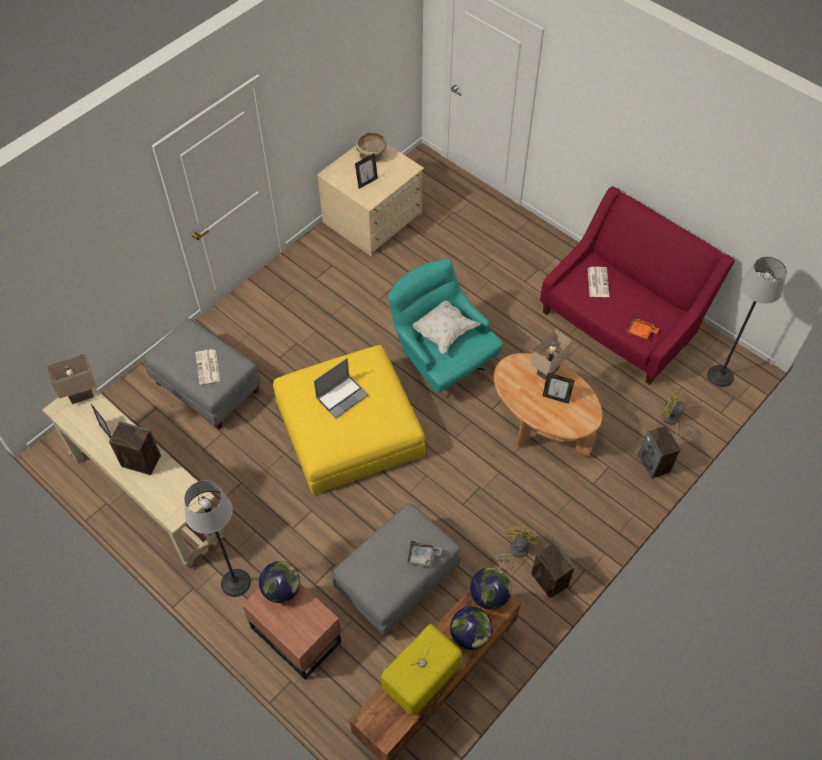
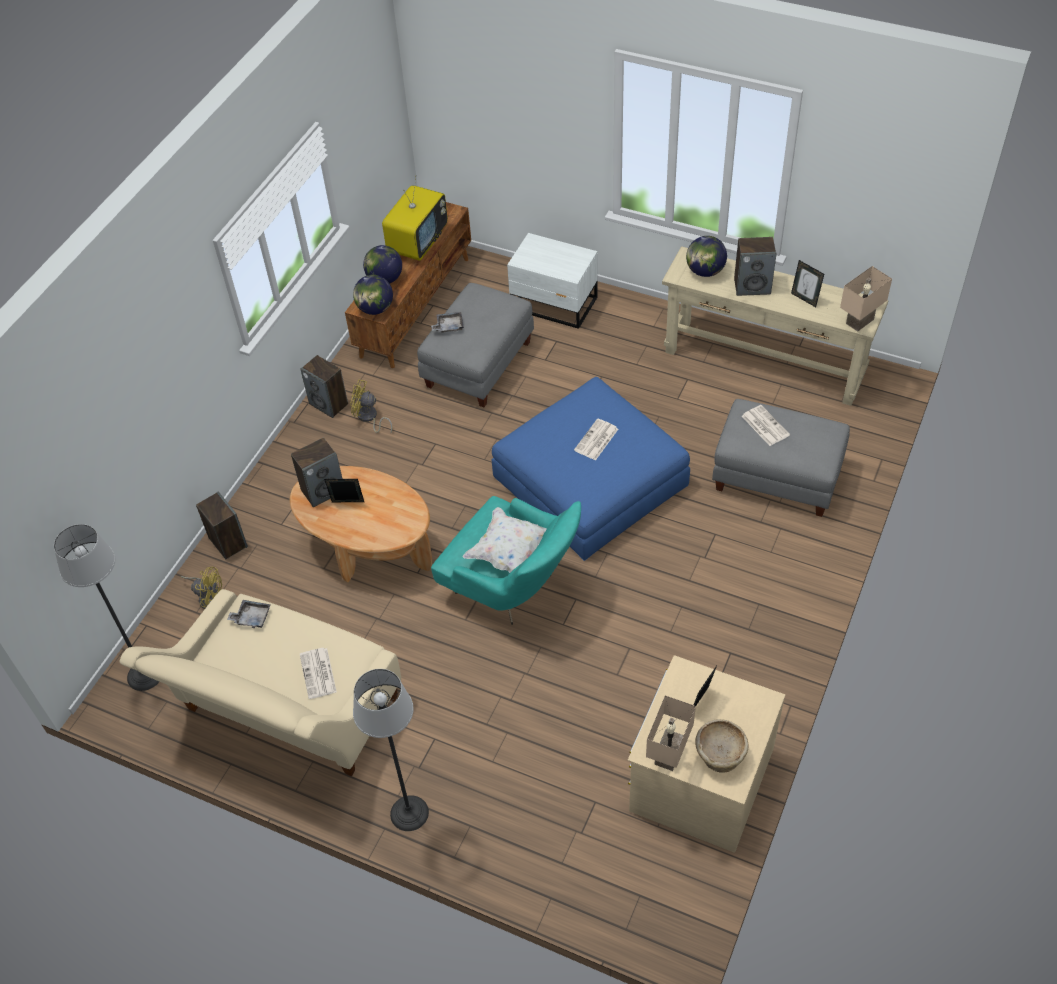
camera: 165 degrees right, 5 degrees down
(235, 582) = (631, 322): floor lamp -> floor lamp (409, 813)
(281, 589) = (568, 268): globe -> globe (705, 271)
(296, 632) = (554, 305): brown nightstand -> white nightstand
(342, 396) = (596, 440): laptop -> newspaper
(349, 428) = (590, 481): yellow ottoman -> blue ottoman
(514, 551) = (369, 418): yellow fan -> yellow fan turned 105 degrees clockwise
(547, 370) = (365, 533): beige table lamp -> beige table lamp (670, 756)
(573, 416) = (323, 490): none -> speaker
(620, 322) = (286, 714): red sofa -> beige sofa
(640, 331) = (251, 617): orange tray -> grey tray

